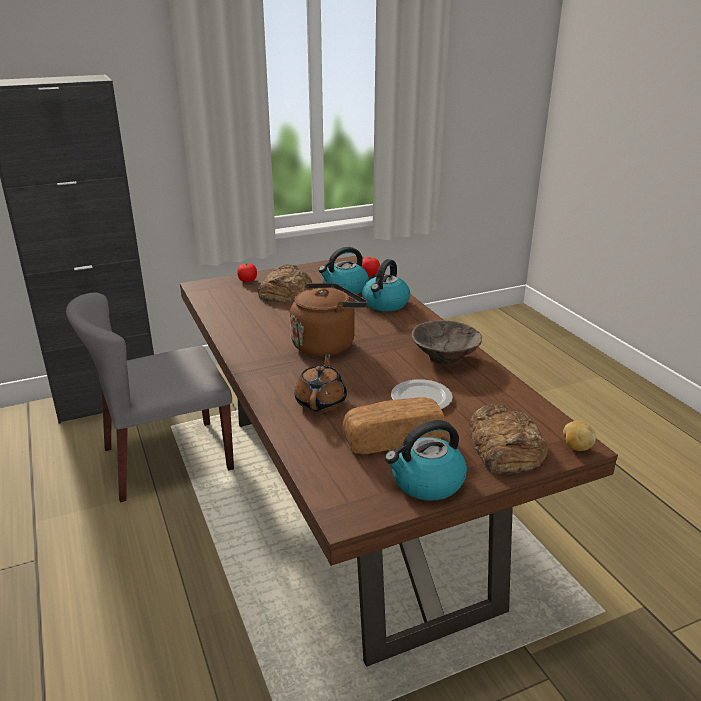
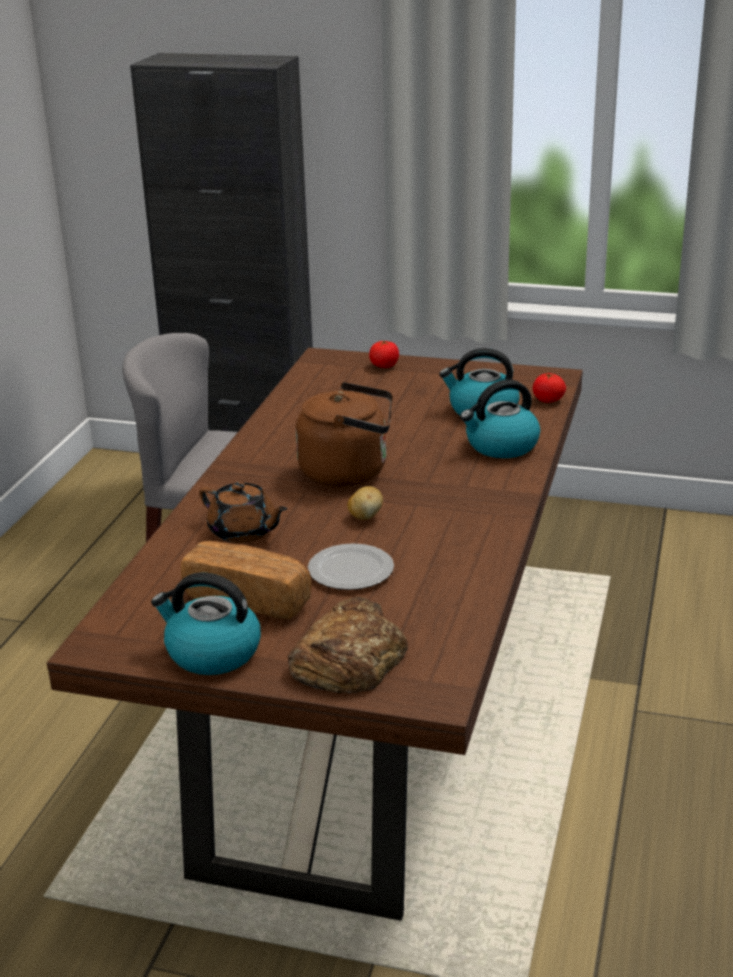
camera: 40 degrees right, 0 degrees up
(285, 291) = (405, 392): bread -> none
(321, 402) = (243, 532): brown teapot -> brown teapot turned 75 degrees clockwise
(445, 358) = (458, 537): brown bowl -> none
(576, 447) = (430, 695): potato -> potato (365, 516)

